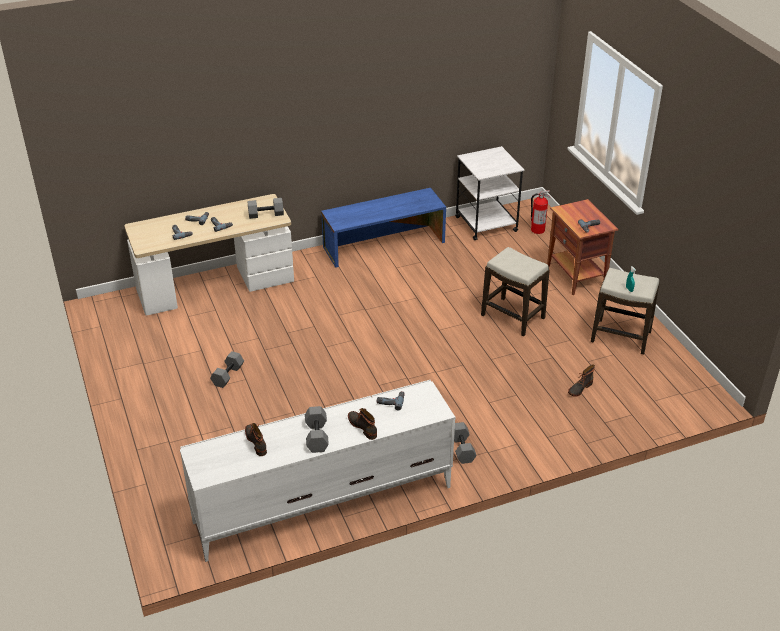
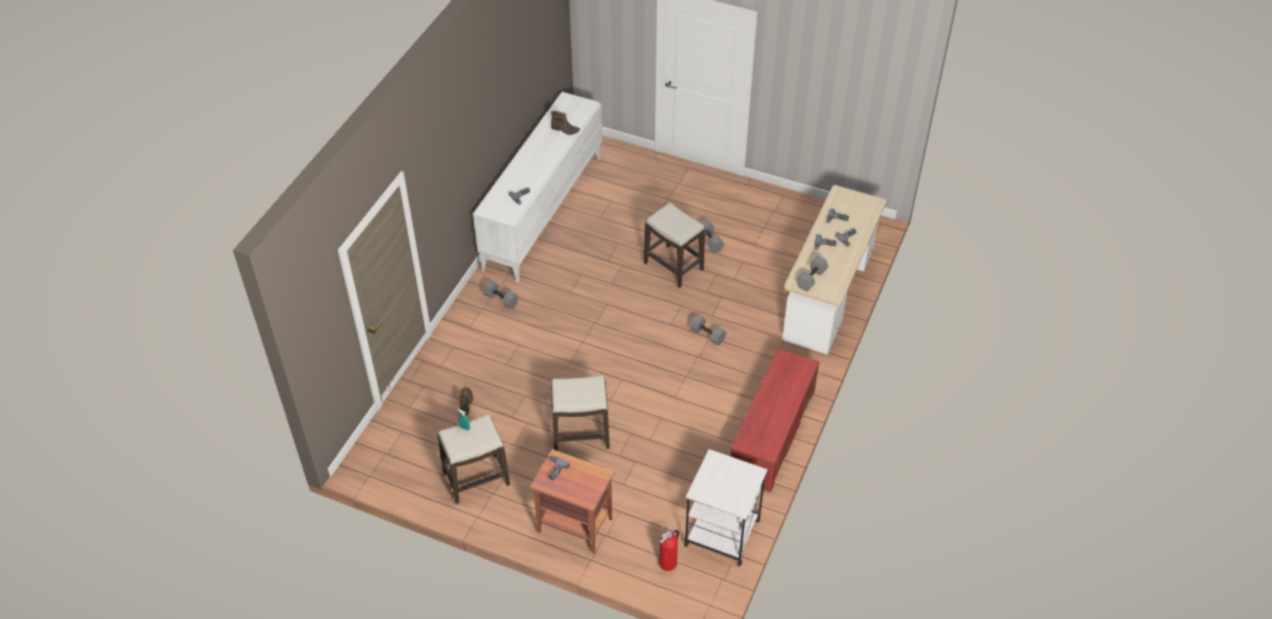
camera: 135 degrees right, 10 degrees up
(286, 376) = (673, 266): none -> stool
(316, 436) = (538, 152): grey dumbbell -> grey dumbbell (708, 334)
(363, 427) = (518, 173): boot -> none
(384, 244) = (773, 434): blue bench -> red bench

